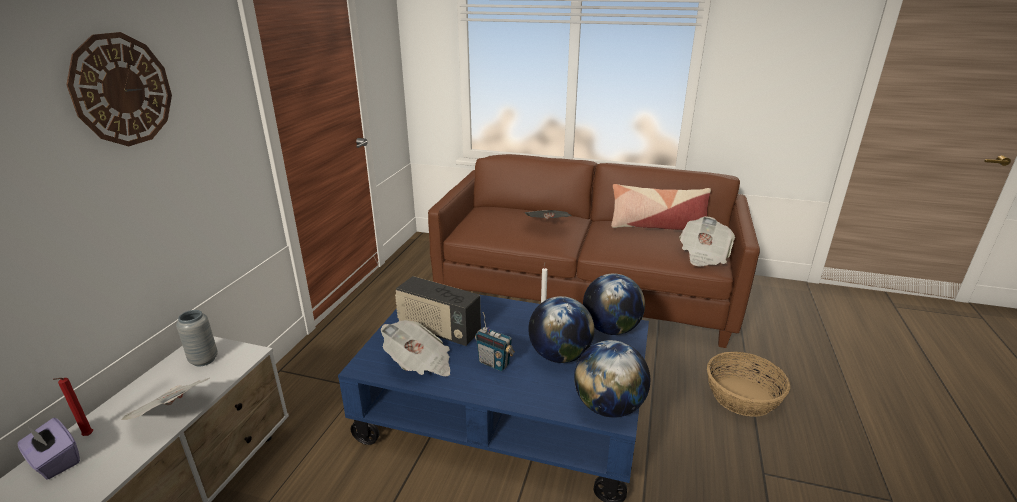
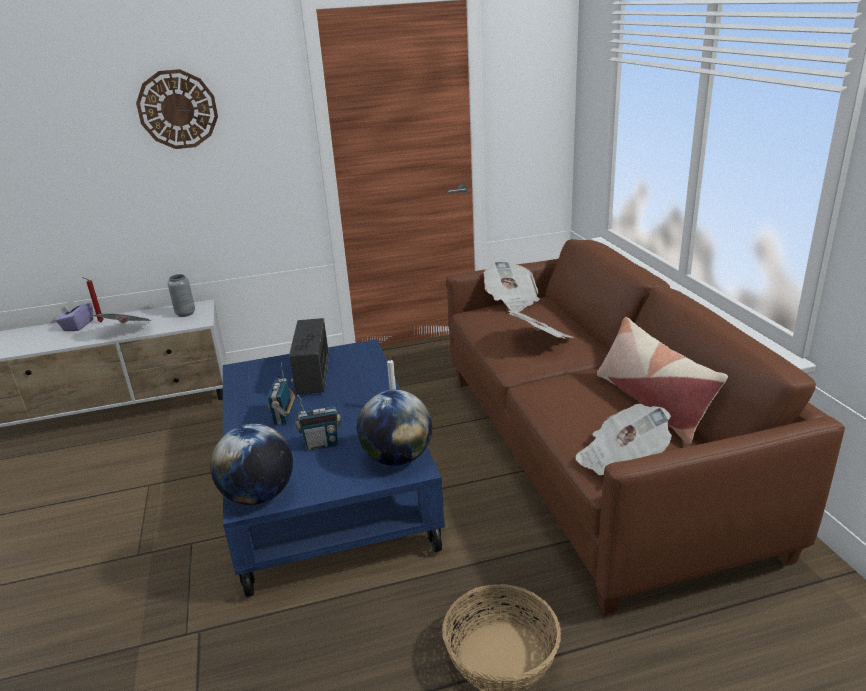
camera: 60 degrees right, 0 degrees up
(419, 364) = (258, 387): newspaper -> newspaper (511, 300)
(559, 356) = (321, 444): globe -> radio

